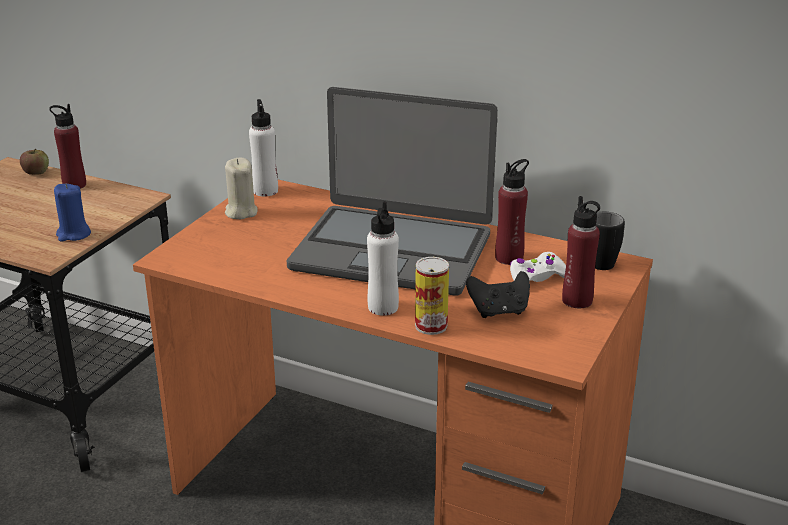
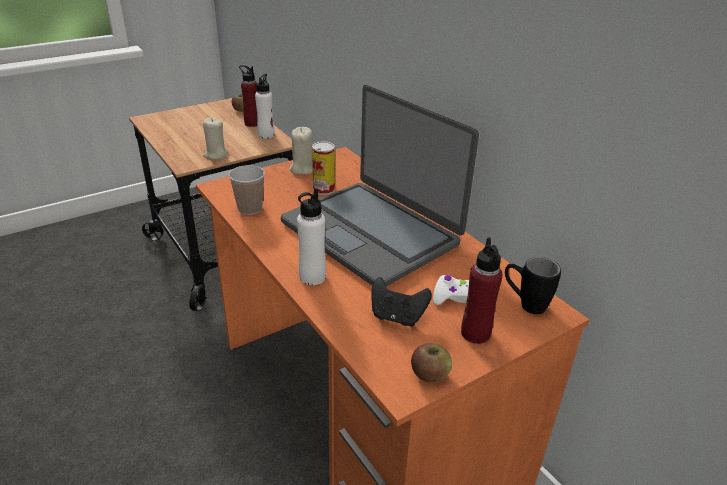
camera: 30 degrees right, 5 degrees up
(73, 234) = (215, 154): blue candle -> beige candle
(235, 269) = (250, 209): none -> cup
(265, 191) = (335, 158): white bottle -> white bottle (266, 135)
(431, 326) = (330, 307): can -> can (324, 189)
(509, 258) = (456, 271): red bottle -> none
(573, 342) = (429, 374): none -> apple

